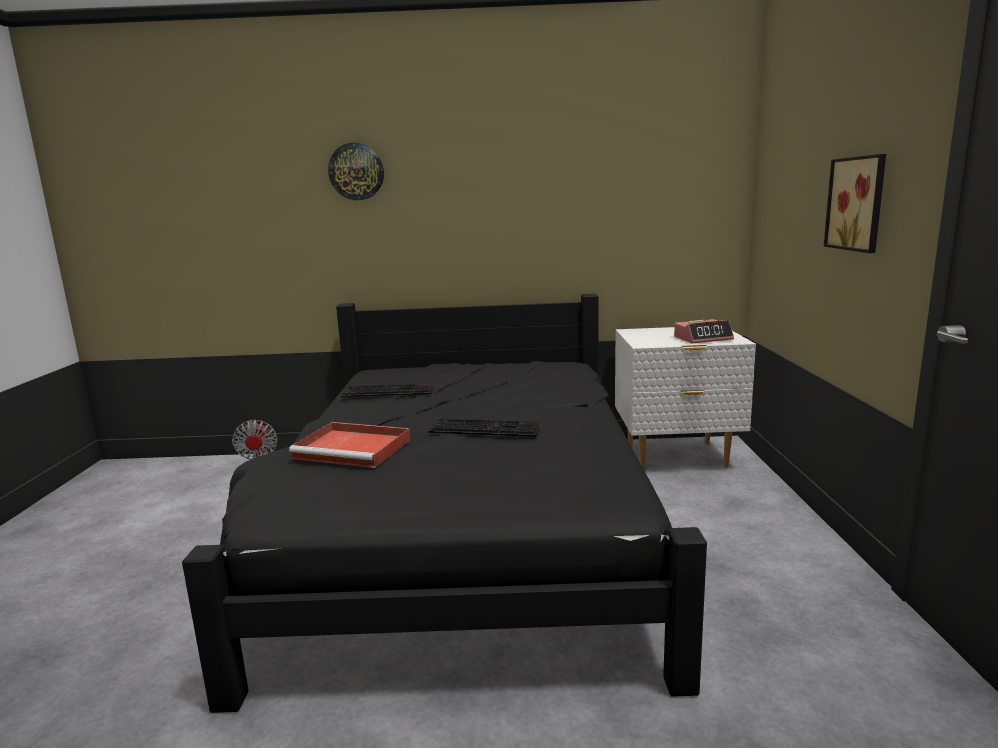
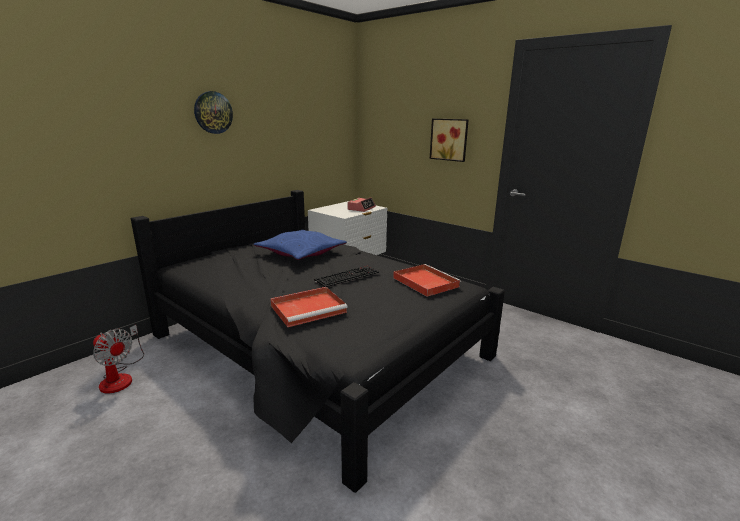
camera: 50 degrees left, 5 degrees up
(356, 171) = (132, 105): wall clock -> wall clock (213, 112)
(389, 391) = (234, 274): keyboard -> none
(511, 386) = (301, 253): none -> blue pillow
(567, 471) = (424, 282): none -> red tray

